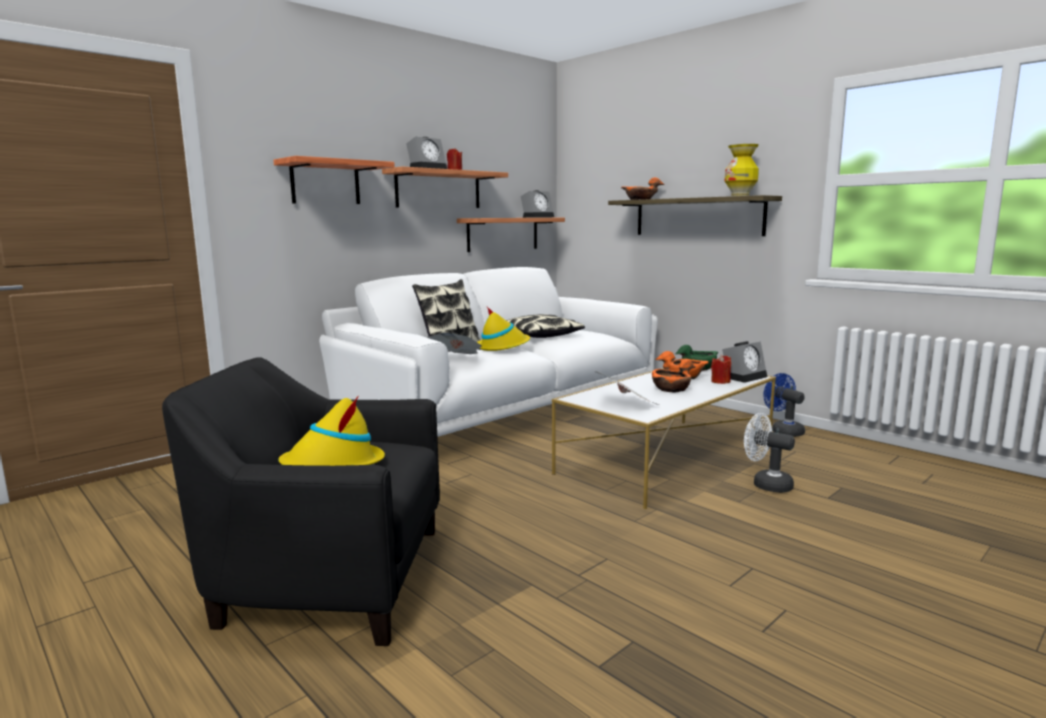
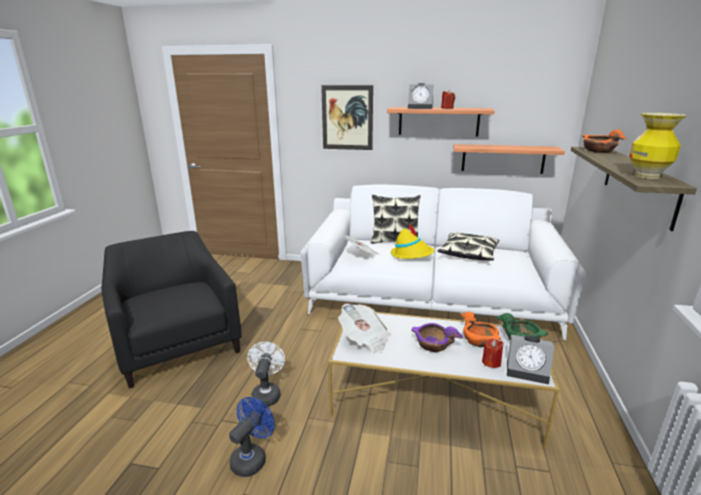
camera: 55 degrees right, 10 degrees up
(325, 183) = (347, 118): shelf -> picture
(333, 465) = (162, 297): yellow hat -> none
(538, 217) = (538, 148): alarm clock -> none
(671, 389) = (433, 345): orange bowl -> purple bowl
(766, 484) = (440, 469): white fan -> white fan (267, 393)
(783, 431) = (599, 448): blue fan -> blue fan (252, 458)

